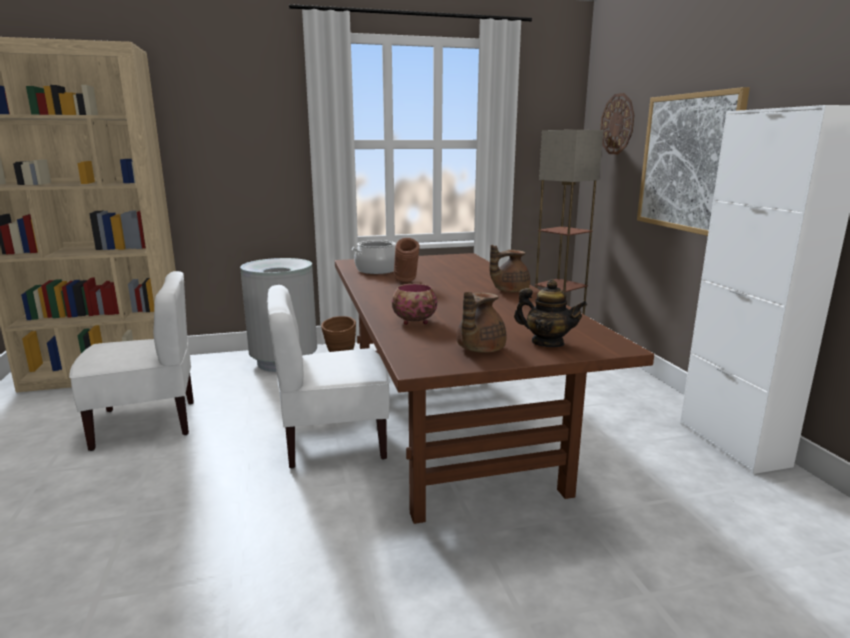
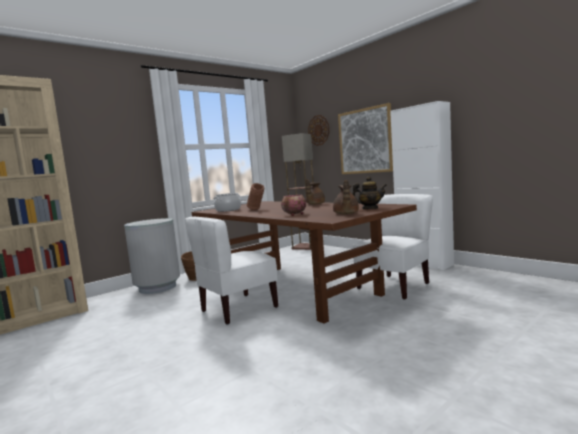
camera: 25 degrees left, 10 degrees down
(146, 424) = (95, 334): white chair -> white chair (394, 286)

